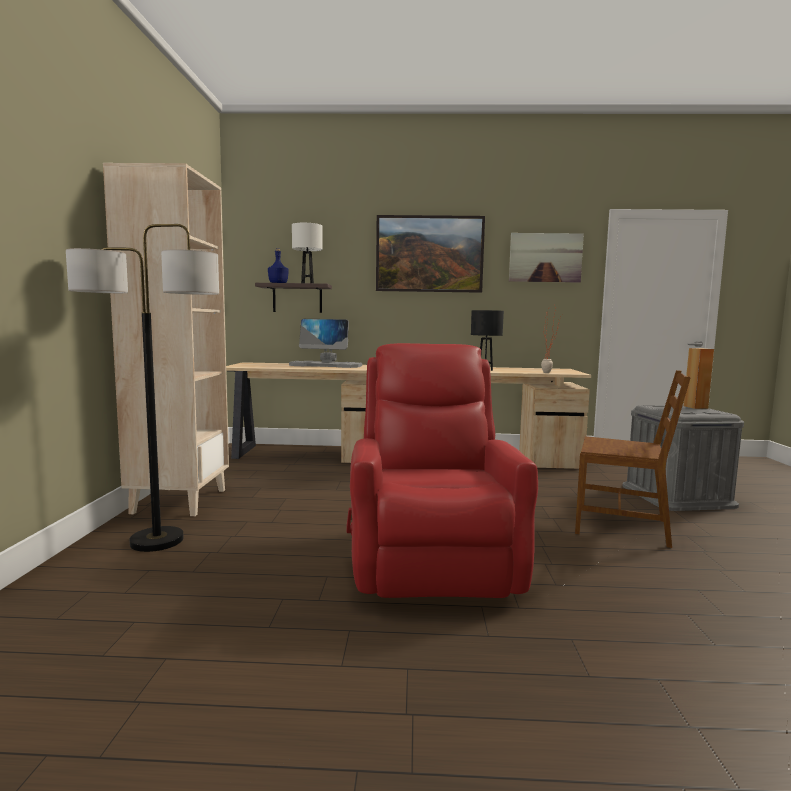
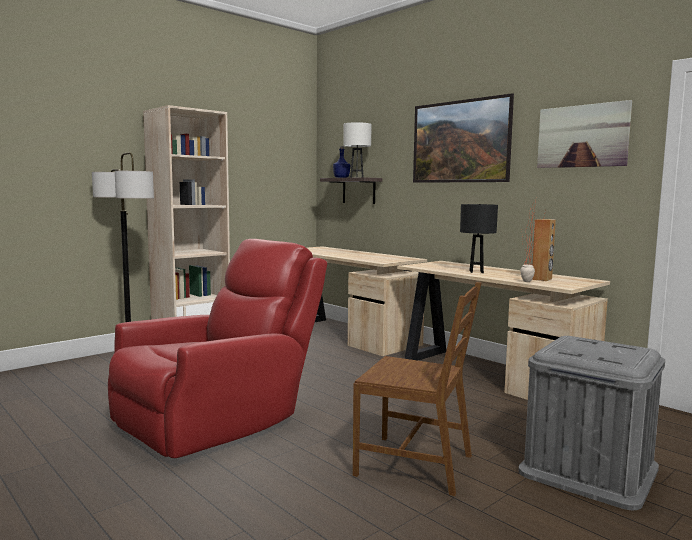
camera: 45 degrees right, 0 degrees up
(326, 365) = (361, 254): monitor -> none
(622, 526) = (416, 464): brown chair -> brown chair turned 45 degrees counterclockwise
(695, 407) = (630, 351): brown speaker -> brown speaker (542, 279)

